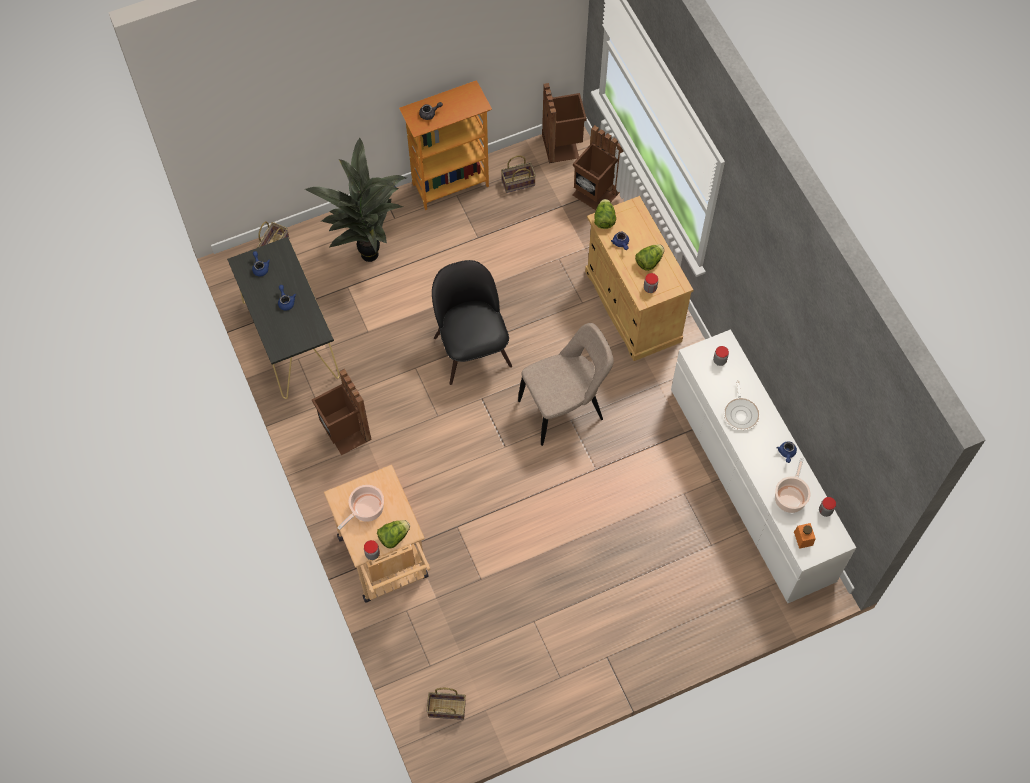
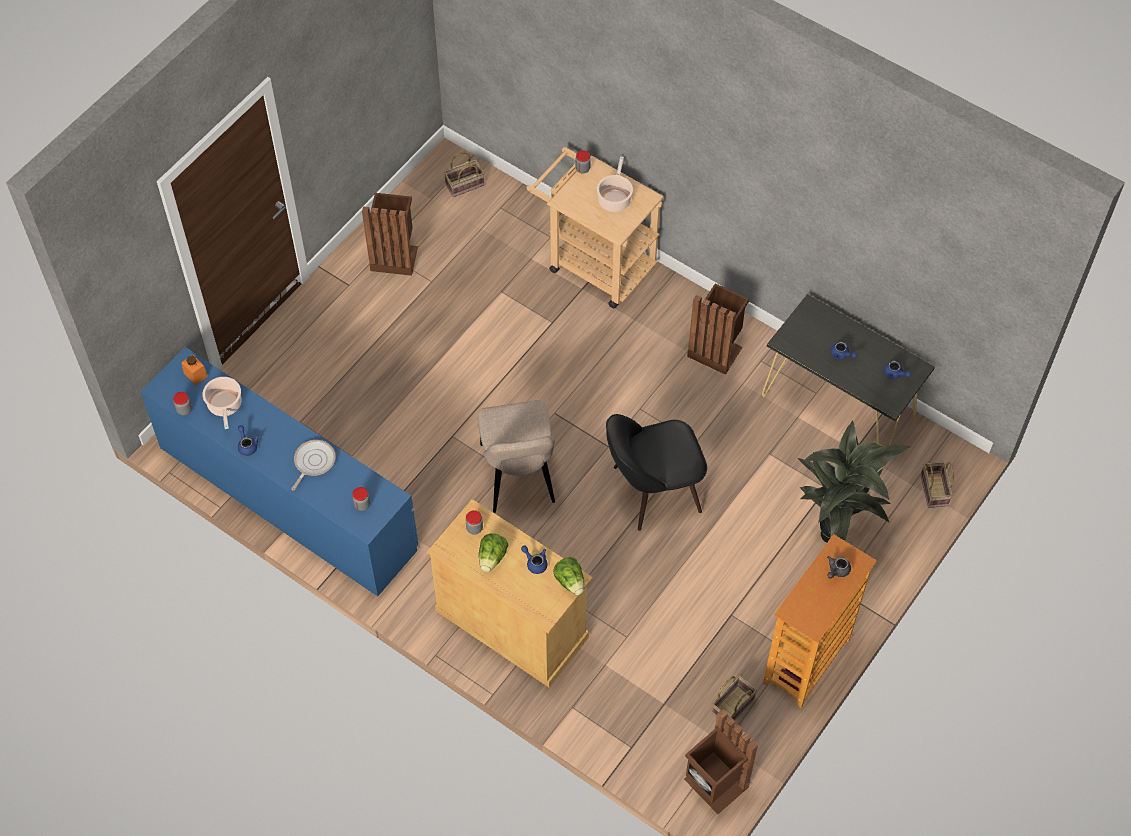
camera: 150 degrees right, 5 degrees down
(394, 537) = (574, 190): lettuce -> none
(471, 348) = (652, 490): black chair -> black chair turned 120 degrees clockwise
(564, 409) = (518, 478): beige chair -> beige chair turned 45 degrees counterclockwise
(594, 195) = (635, 738): brown trash can -> brown trash can (394, 256)
(741, 413) = (313, 462): frying pan -> frying pan turned 60 degrees clockwise
(751, 484) = (287, 498): white dresser -> blue dresser

